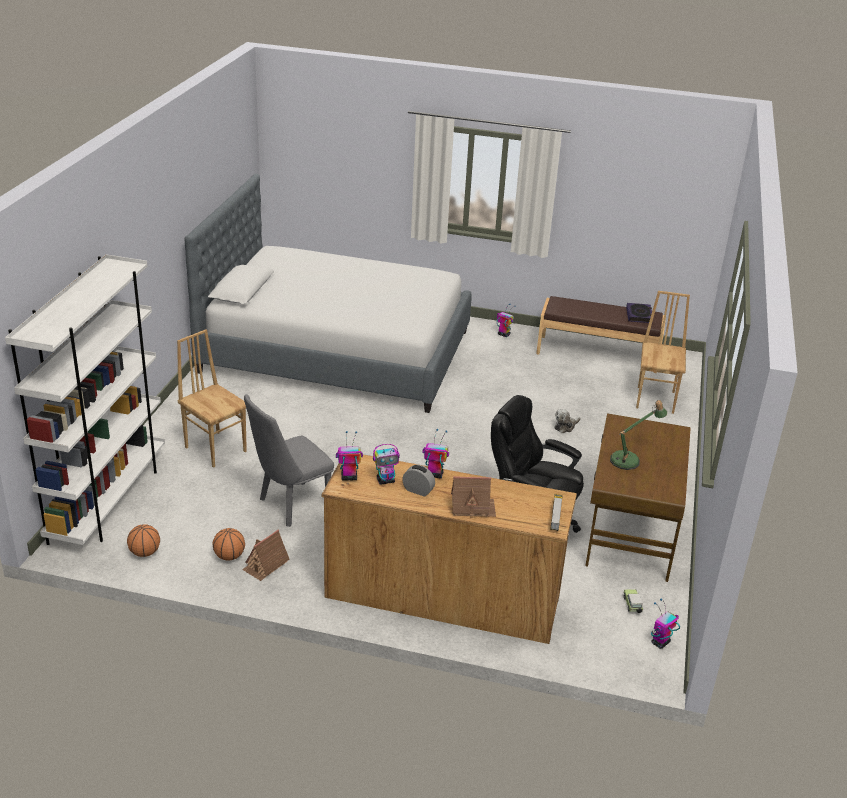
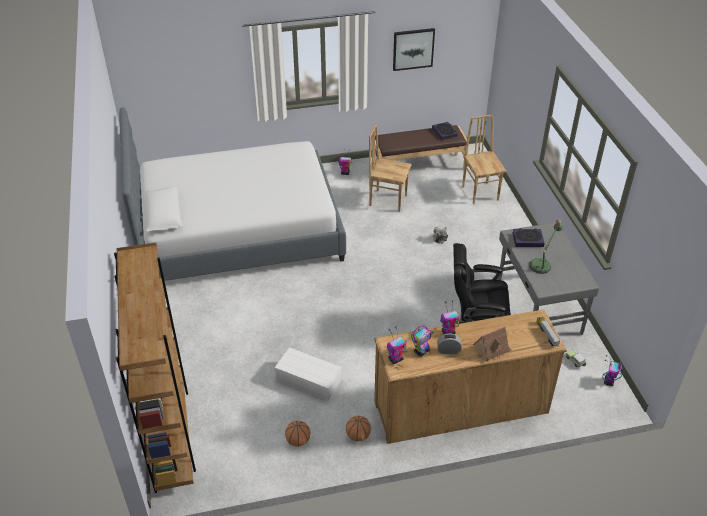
camera: 25 degrees left, 10 degrees up
(108, 501) = (171, 434): white bookcase -> brown bookcase
(145, 553) = (235, 466): basketball -> basketball (358, 436)
(216, 449) = (216, 353): brown chair -> brown chair (388, 200)
(265, 565) = (328, 436): toy house -> none
(289, 506) = (307, 380): grey chair -> white storage box
(618, 195) = (413, 49): none -> picture
(629, 535) = (538, 308): brown desk -> grey desk
(633, 431) = (527, 239): none -> book

